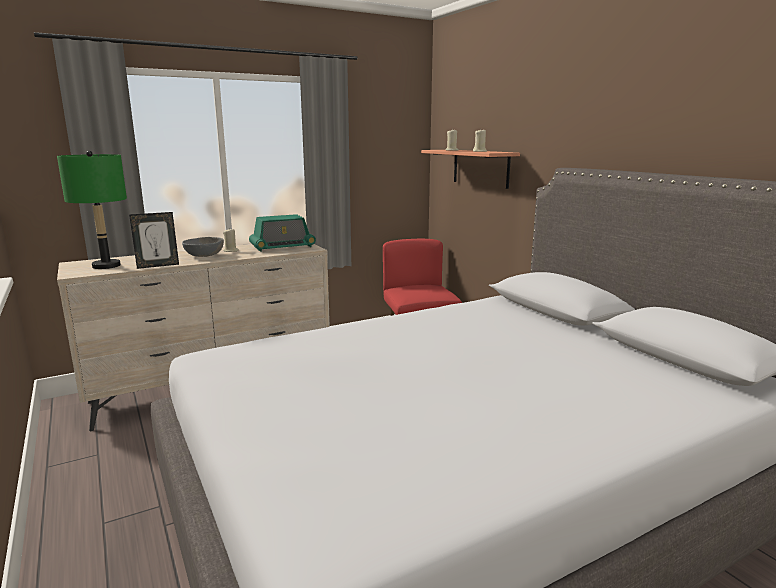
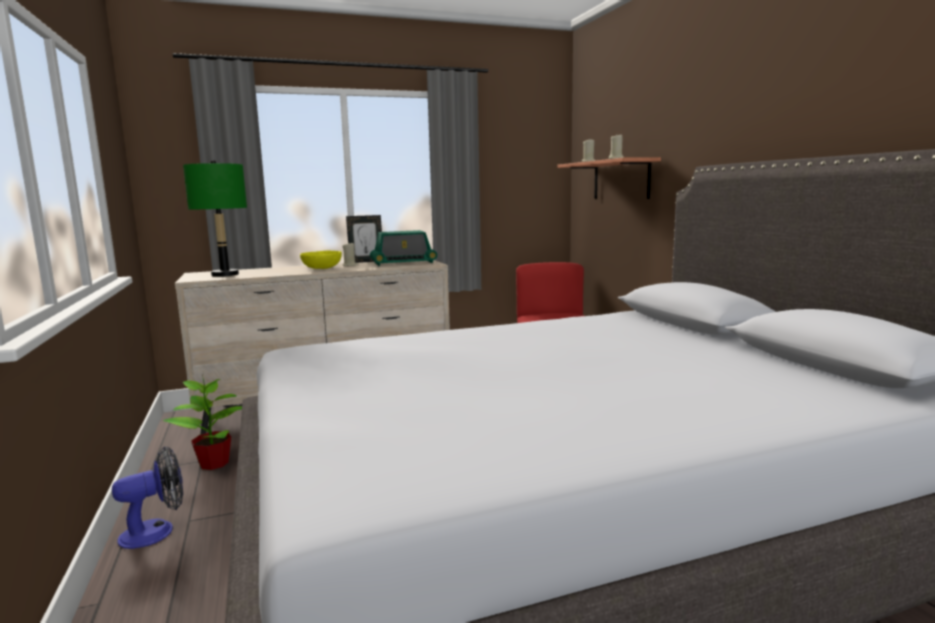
camera: 10 degrees right, 5 degrees down
(72, 537) = (156, 531): none -> fan
(113, 456) = (215, 463): none -> potted plant
(158, 265) = (273, 274): picture frame -> picture frame (366, 261)
(204, 256) = (321, 268): grey bowl -> yellow bowl

